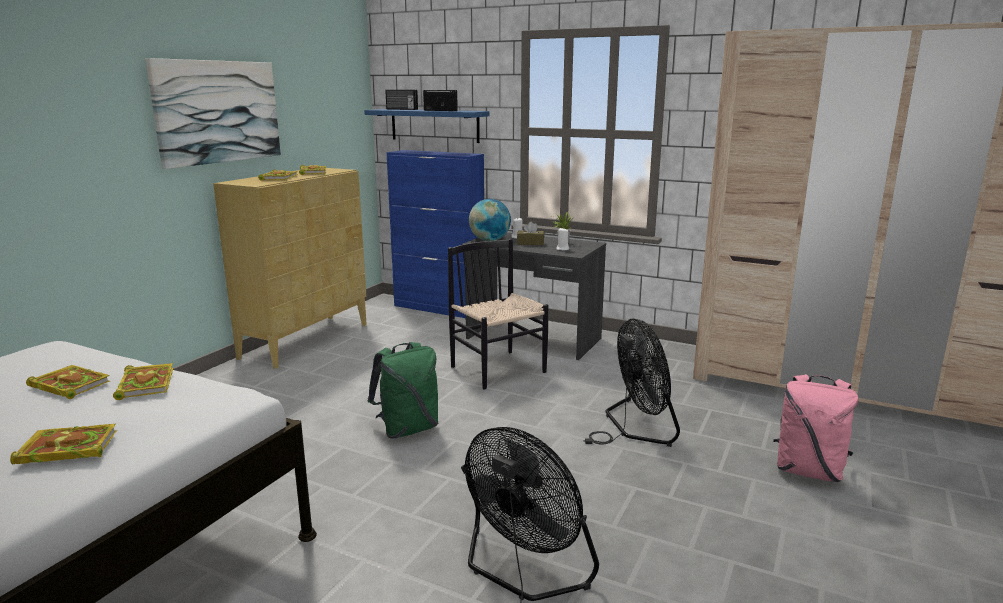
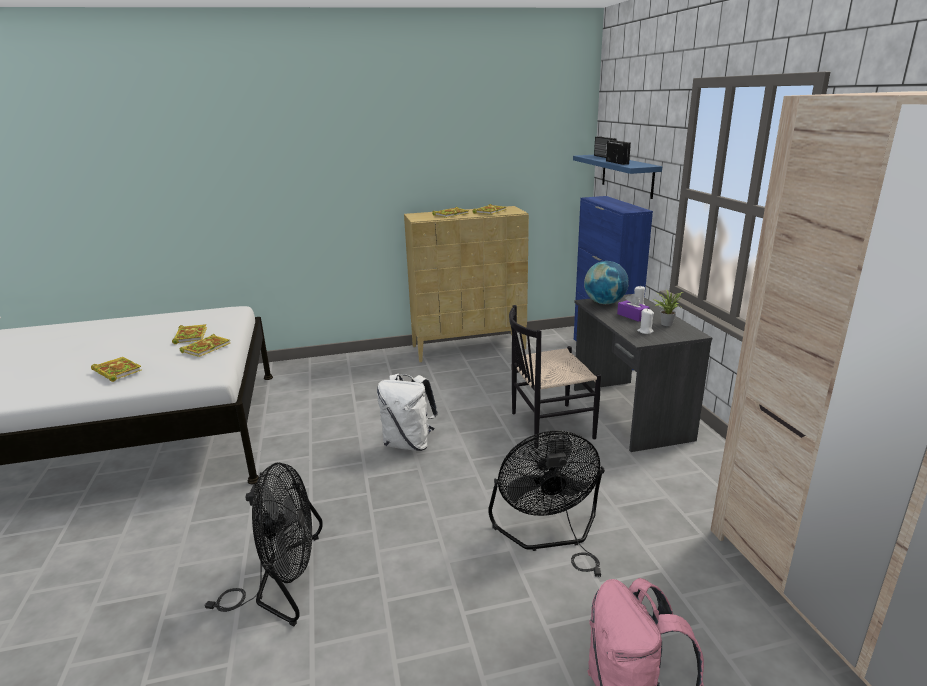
camera: 50 degrees right, 5 degrees up
(218, 112) = (415, 159): picture -> none
(408, 429) = (409, 443): green backpack -> white backpack
(496, 368) = (548, 426): black chair -> black chair turned 120 degrees counterclockwise
(530, 243) = (632, 316): brown tissue box -> purple tissue box
(630, 425) = (554, 535): black fan -> black fan turned 135 degrees counterclockwise

